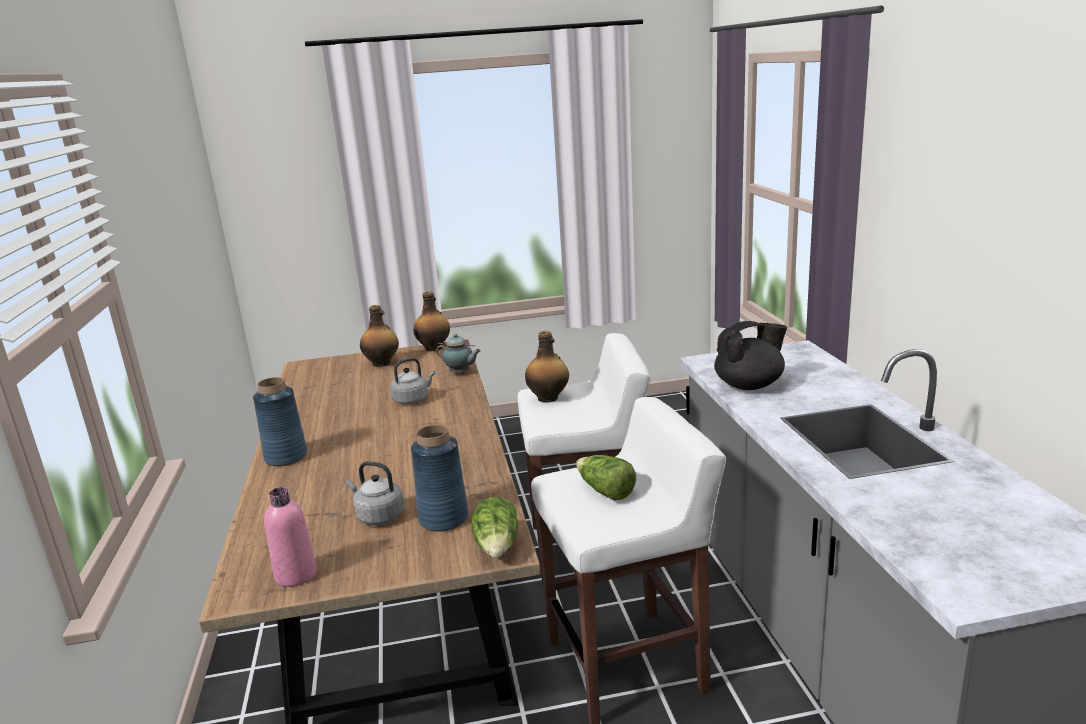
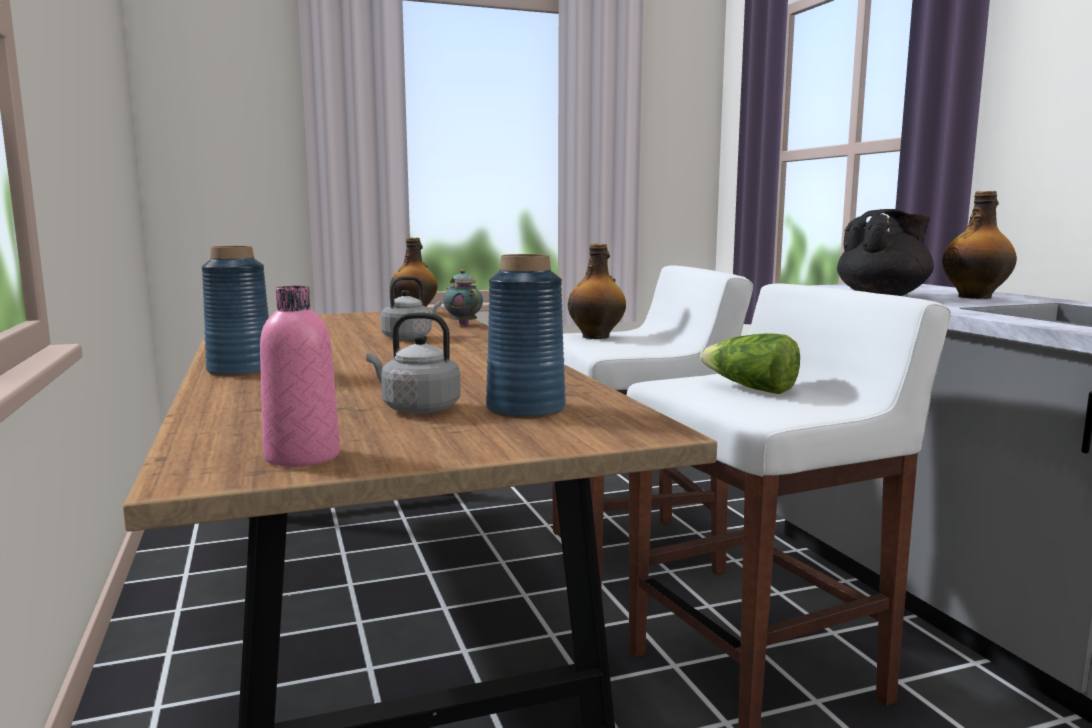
camera: 10 degrees left, 10 degrees down
(382, 363) = (351, 319): bottle -> bottle (975, 297)
(461, 373) = (463, 324): teapot -> teapot turned 135 degrees counterclockwise
(498, 547) = (635, 429): lettuce -> none

